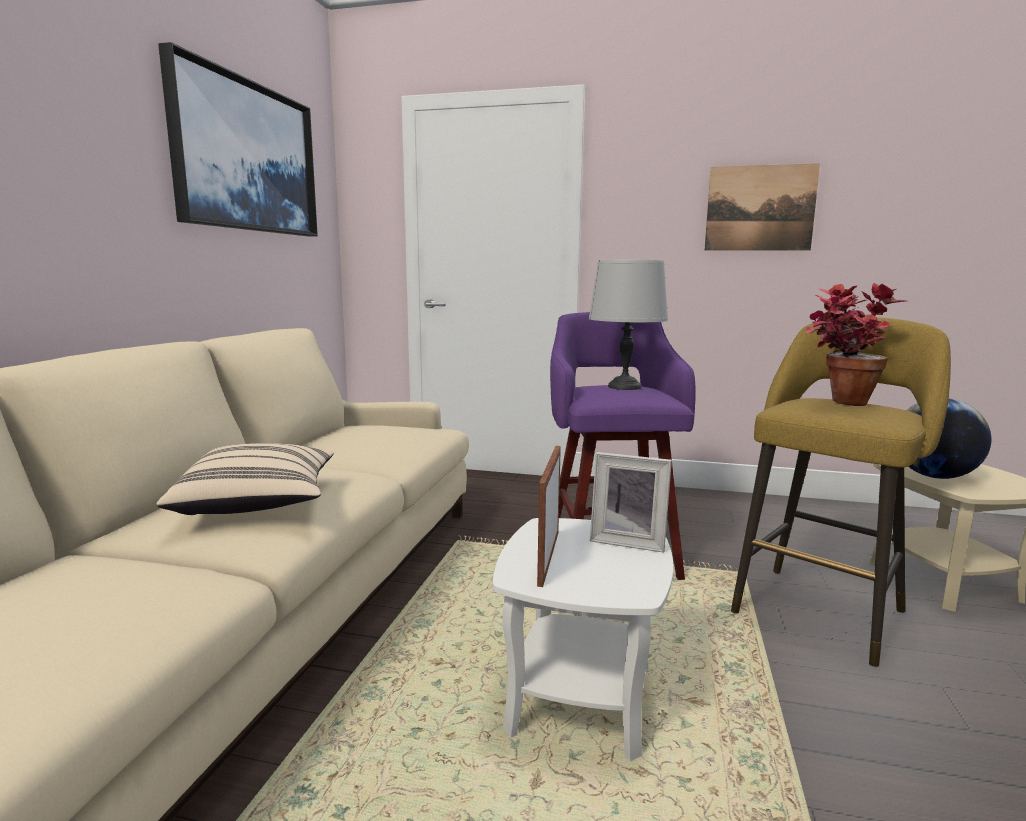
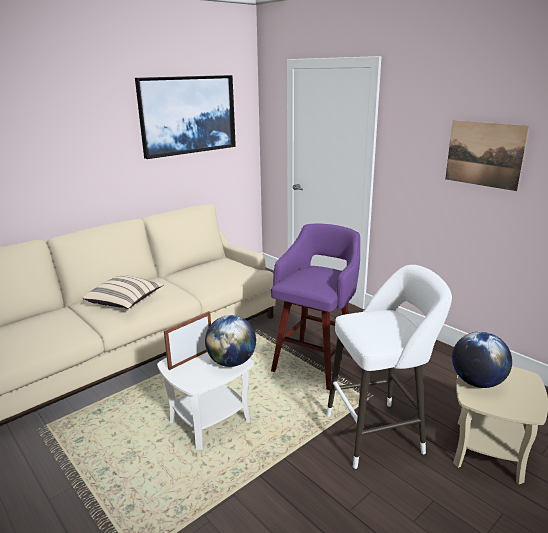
camera: 35 degrees right, 10 degrees up
(623, 386) = (321, 274): grey table lamp -> none
(628, 541) = (231, 362): picture frame -> globe
(821, 608) = (379, 432): yellow stool -> white stool
(839, 403) = (385, 322): potted plant -> none

